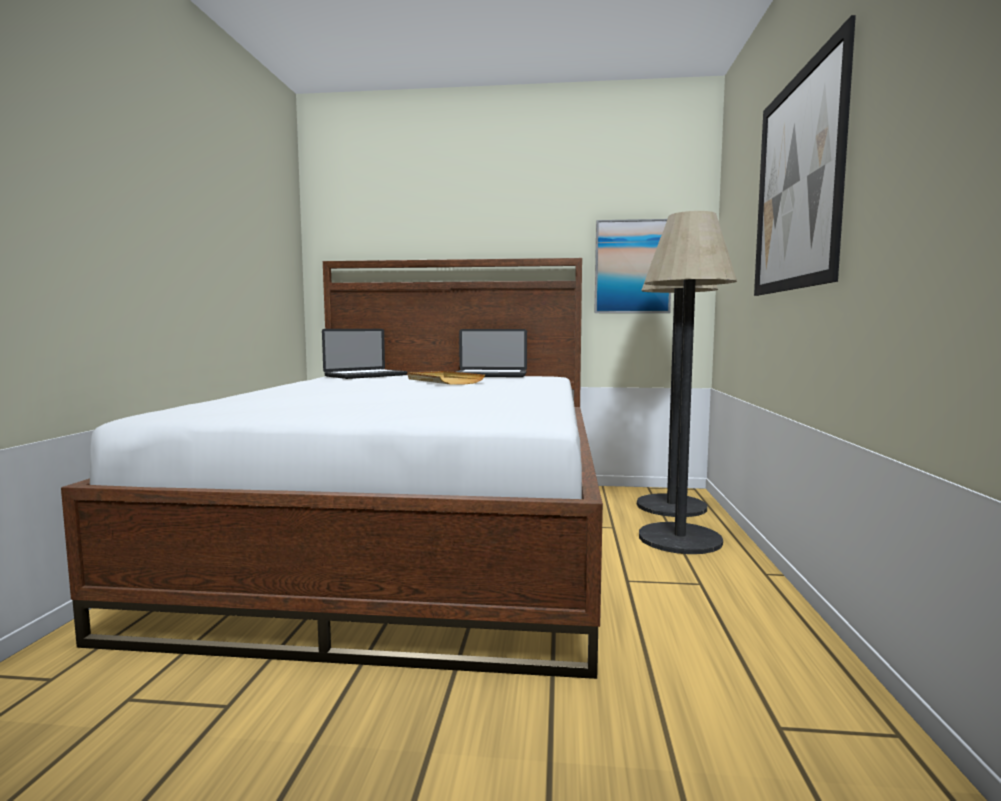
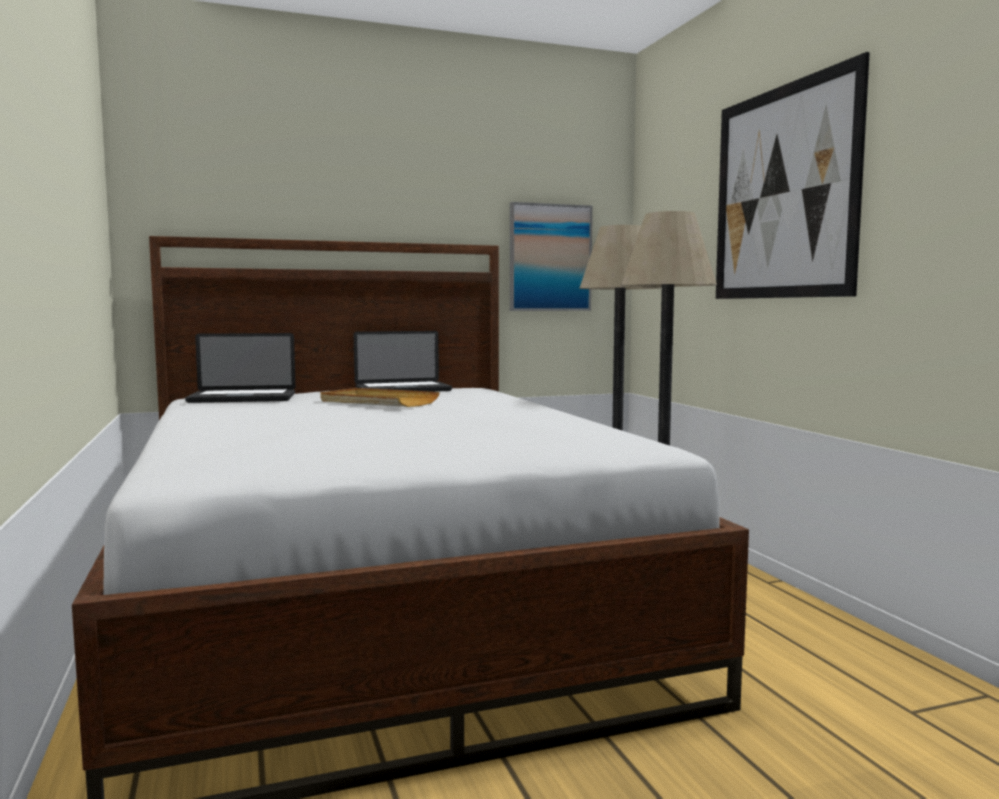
camera: 25 degrees left, 0 degrees up
(366, 375) = (242, 398): laptop -> laptop turned 60 degrees clockwise

